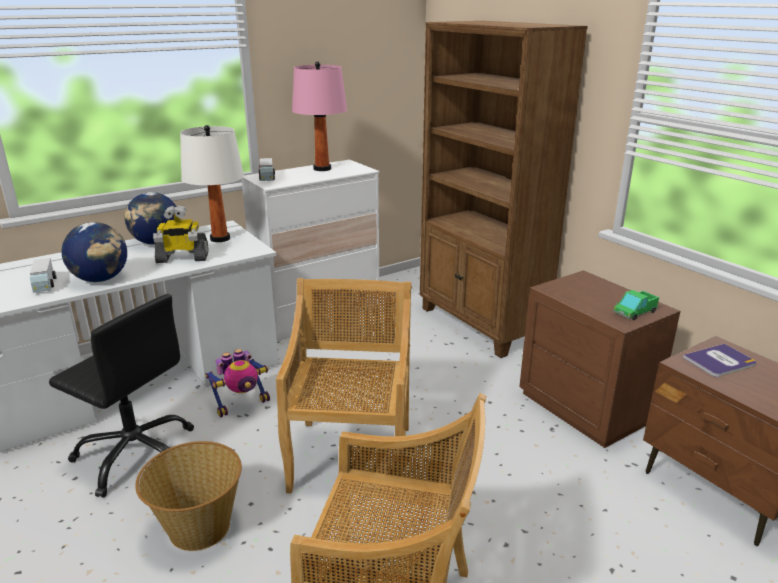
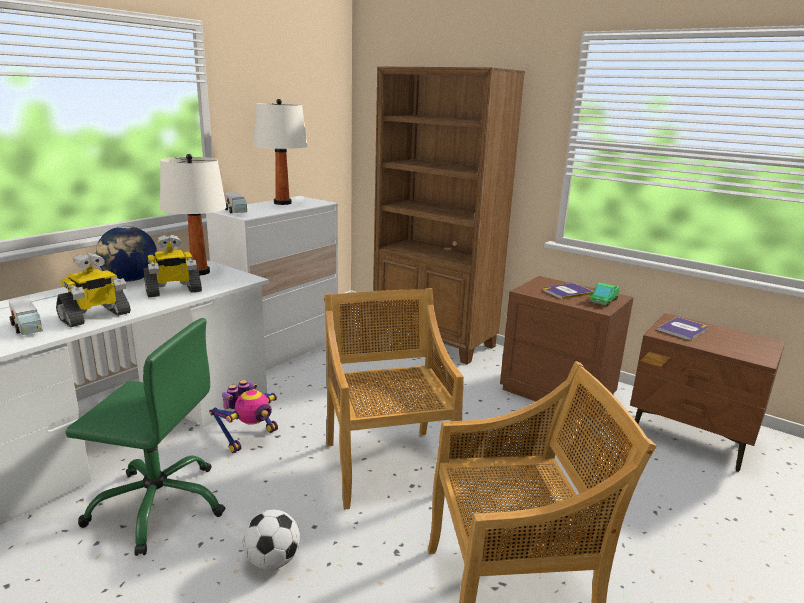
camera: 20 degrees left, 5 degrees down
(101, 279) = (95, 317): globe -> toy robot
(136, 454) = (159, 505): black office chair -> green office chair
(198, 527) = (272, 560): basket -> football
(322, 169) = (282, 203): pink table lamp -> white table lamp
(599, 295) = (567, 292): none -> book

